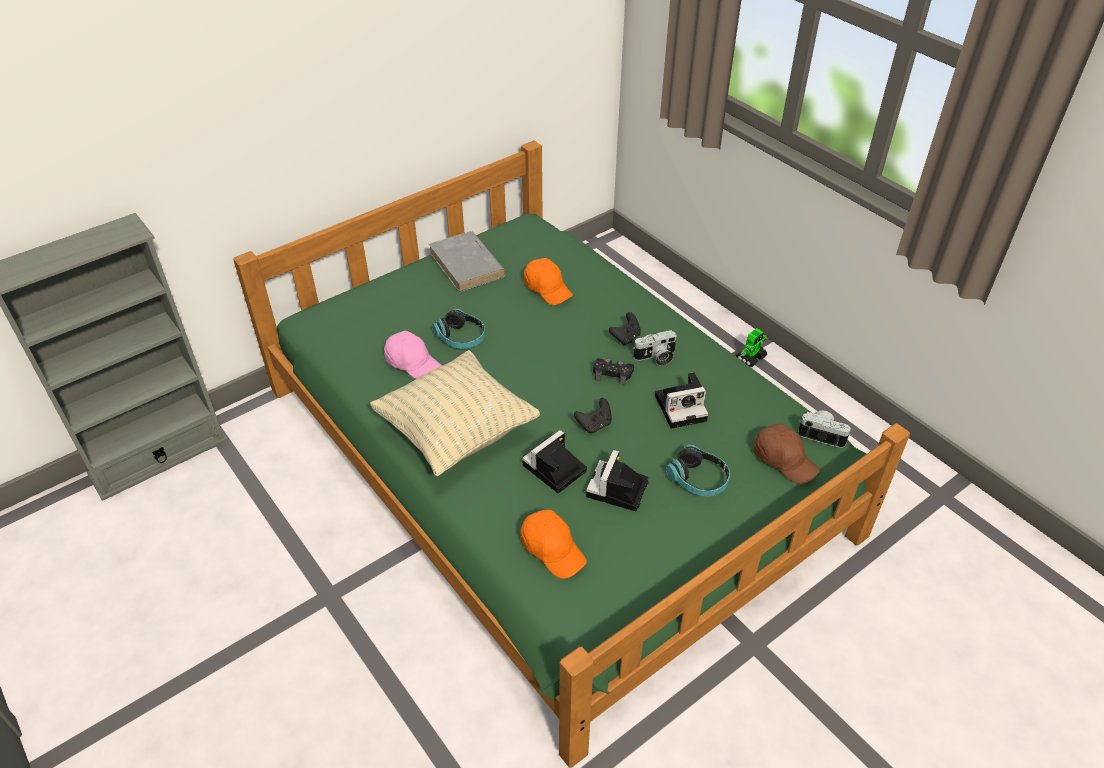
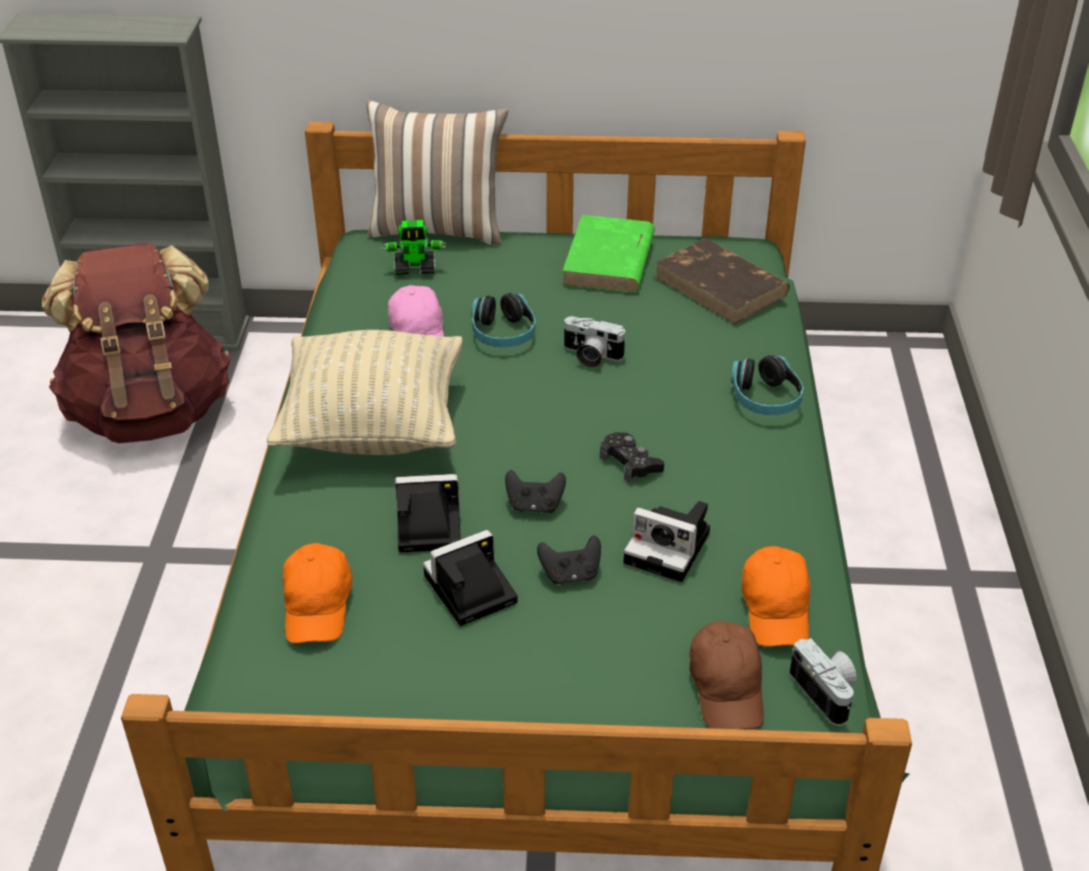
camera: 40 degrees right, 5 degrees down
(214, 512) = (151, 412): none -> brown backpack
(340, 292) = (439, 228): none -> pillow
(467, 265) = (609, 261): grey book -> green book
(543, 251) = (721, 286): none -> brown book
(548, 289) = (673, 330): orange cap -> orange cap (776, 609)
(626, 338) = (701, 432): black game controller -> black game controller (570, 575)
(656, 358) = (711, 474): camera -> camera (590, 356)
(698, 479) = (582, 640): headphones -> headphones (765, 399)
(751, 358) = (959, 591): toy robot -> toy robot (415, 268)

